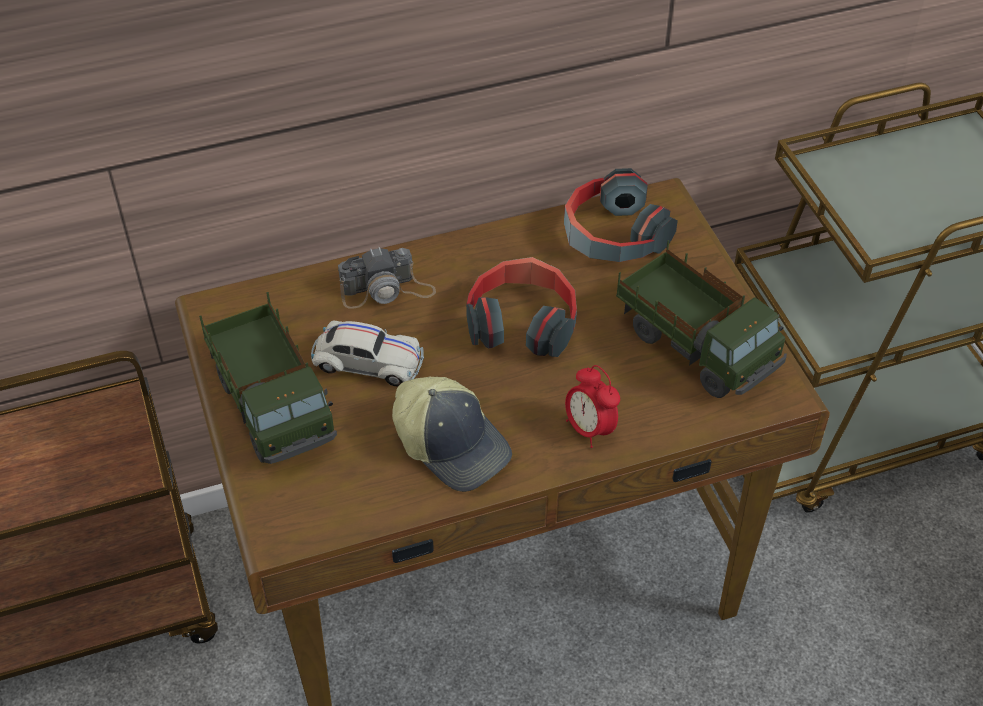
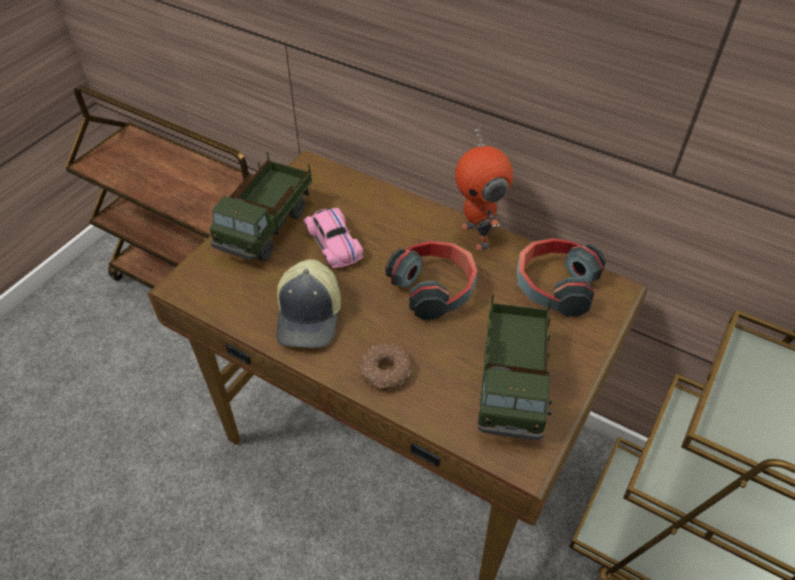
camera: 50 degrees right, 0 degrees up
(367, 362) = (334, 243): white toy car -> pink toy car
(387, 290) = (393, 218): camera -> none
(488, 244) = (477, 235): none -> toy robot
(589, 429) = (385, 372): alarm clock -> donut

